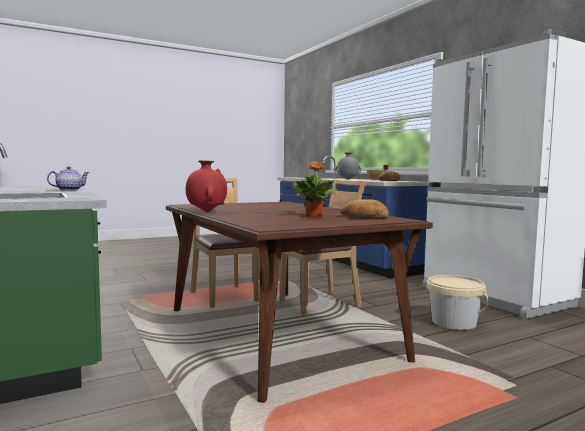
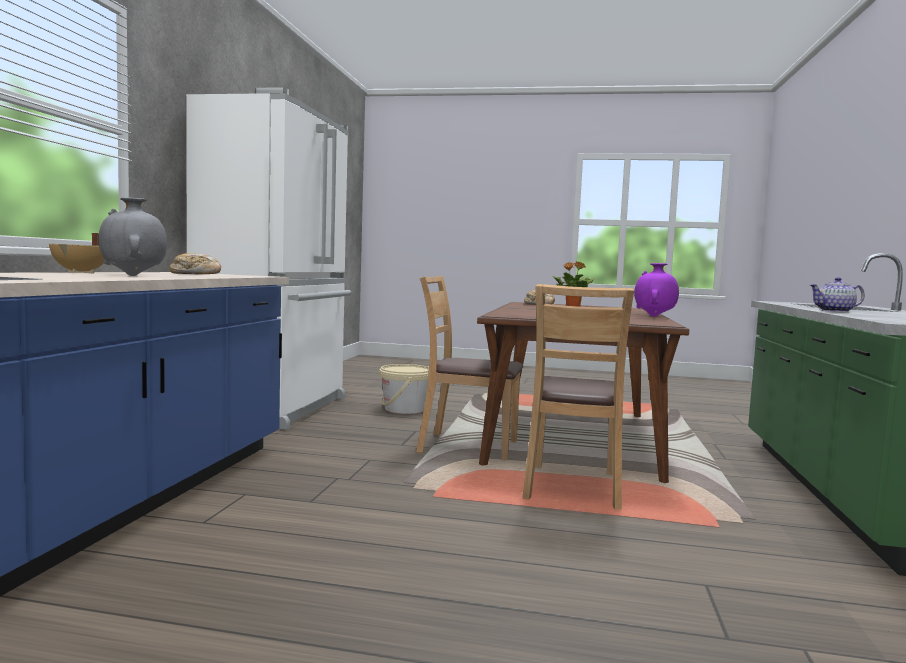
camera: 140 degrees left, 0 degrees up
(206, 212) = (654, 316): red vase -> purple vase

